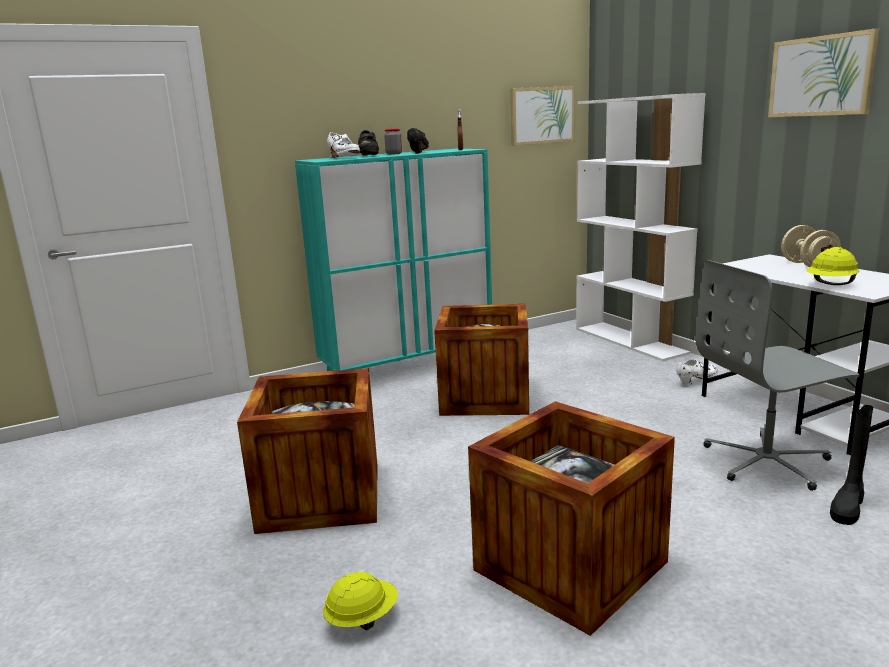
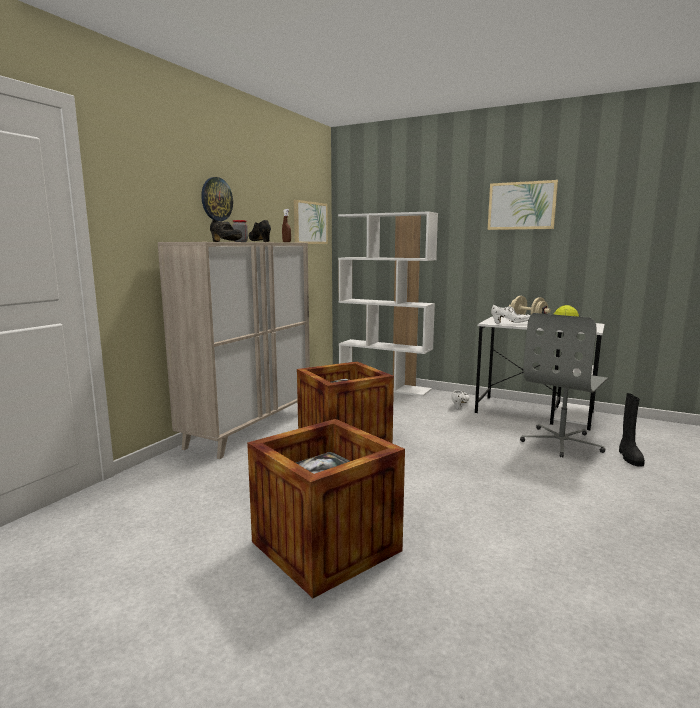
camera: 35 degrees left, 5 degrees down
(343, 158) = (210, 241): white shoe -> white shoe (510, 323)
(362, 619) = (504, 628): yellow hard hat -> none
(379, 104) = (216, 199): none -> wall clock
(408, 368) = (249, 429): turquoise cabinet -> beige cabinet
(570, 566) = (565, 534): crate -> none

